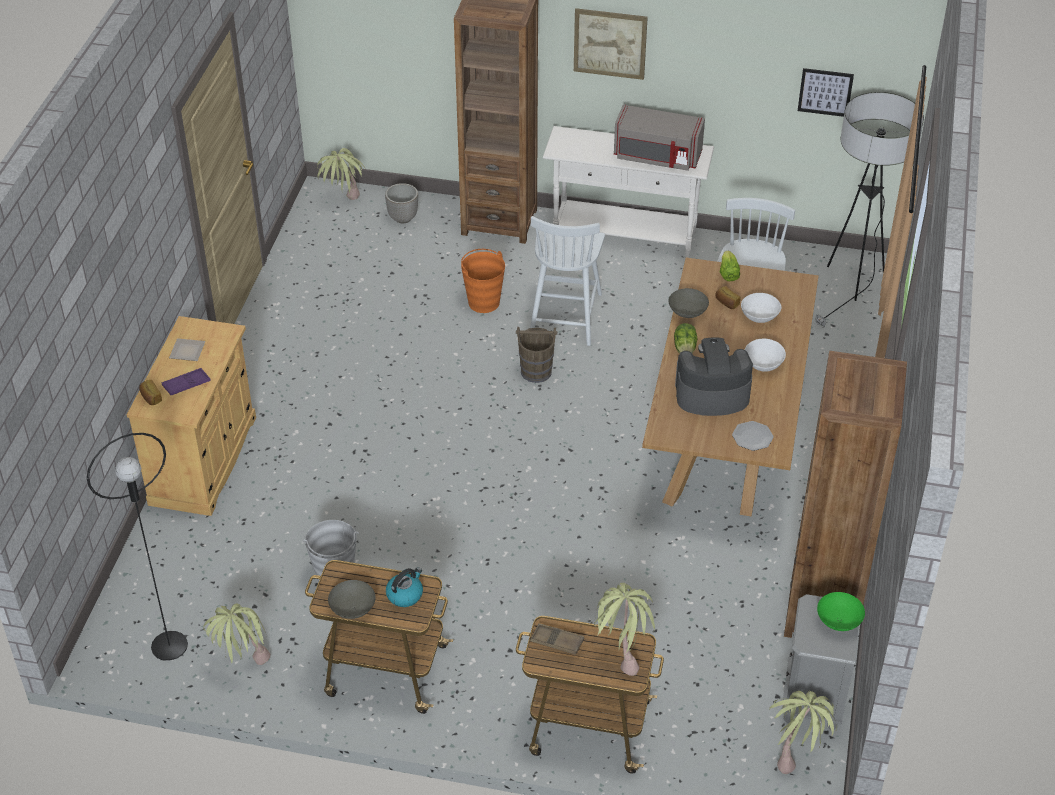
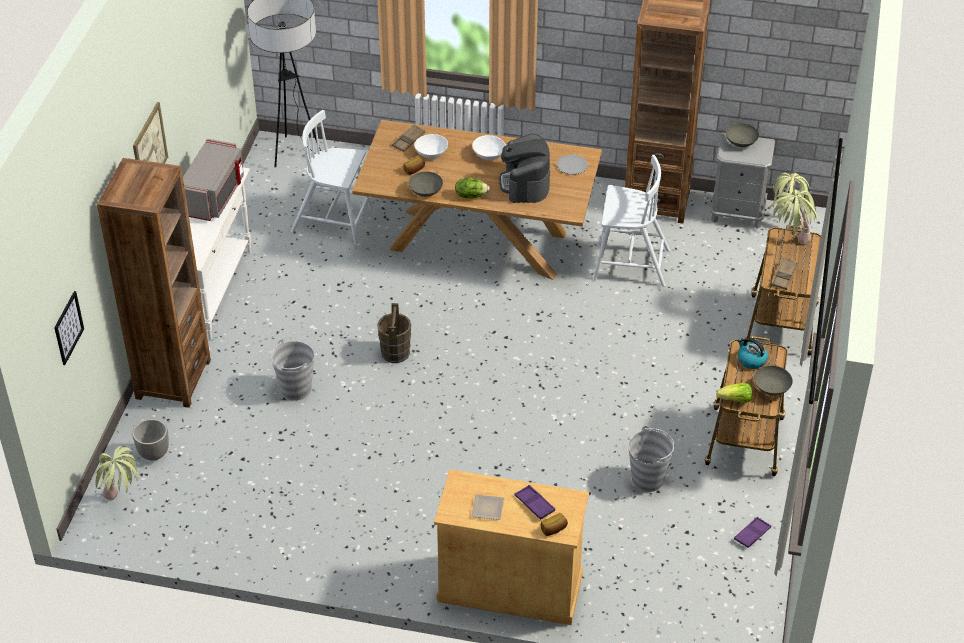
camera: 90 degrees left, 0 degrees up
(169, 646) = (738, 588): black floor lamp -> none
(242, 665) = (752, 534): potted plant -> purple tray
(483, 302) = (295, 389): orange bucket -> grey bucket
(565, 314) = (319, 333): white chair -> white chair (630, 264)
(728, 273) = (376, 167): lettuce -> lettuce (735, 400)
(781, 297) = (408, 140): none -> brown tray
(825, 92) = (218, 48): picture -> picture (68, 328)
(839, 621) = (741, 143): green bowl -> grey bowl

